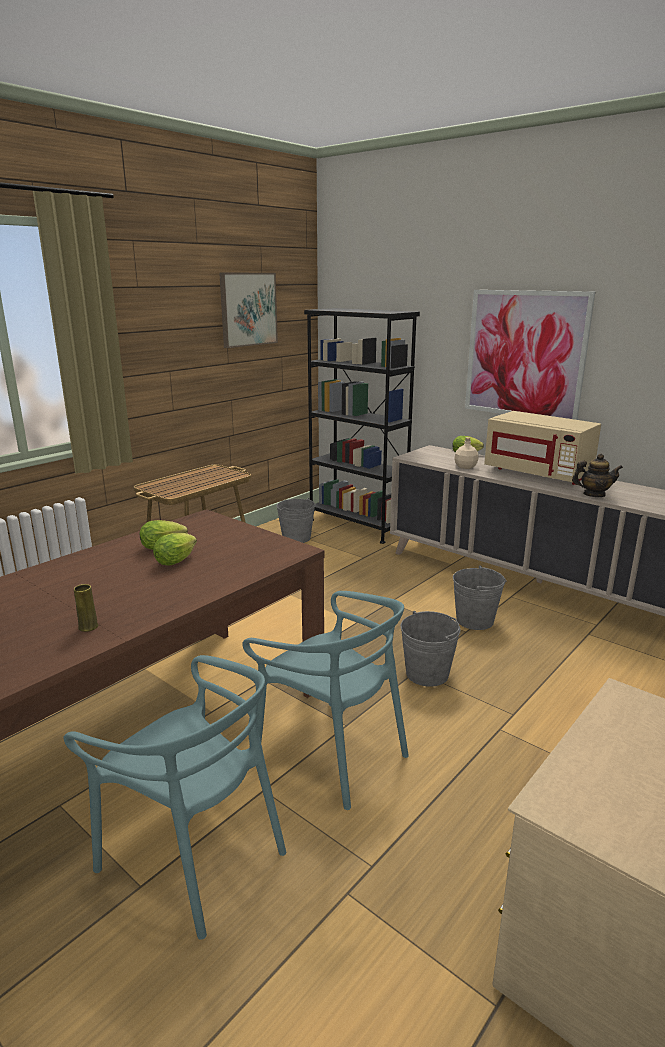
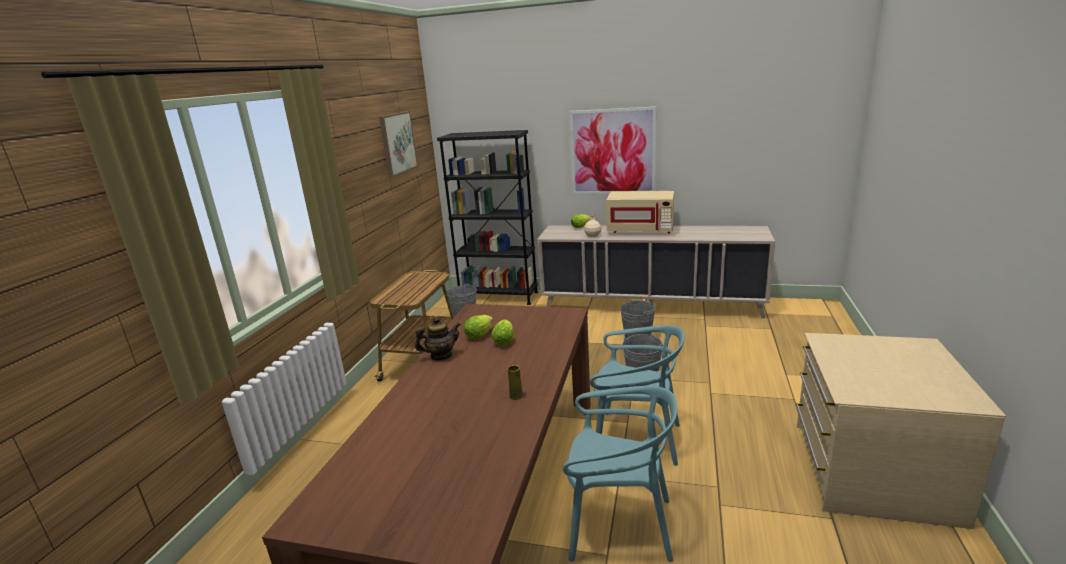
camera: 25 degrees left, 0 degrees up
(594, 495) = (687, 237): teapot -> teapot (441, 356)

